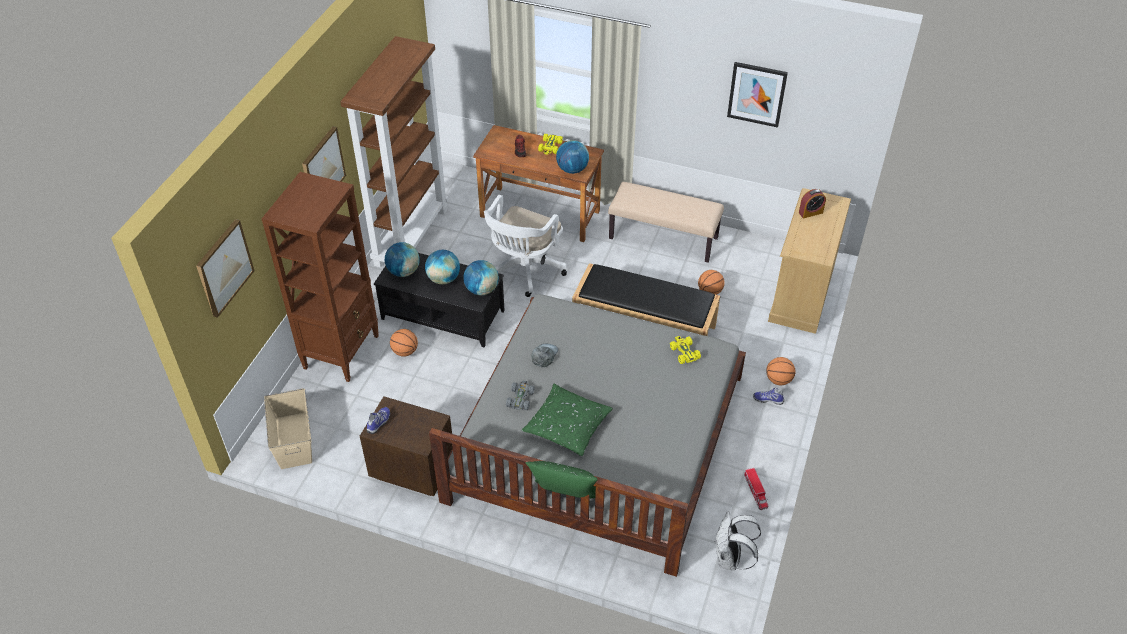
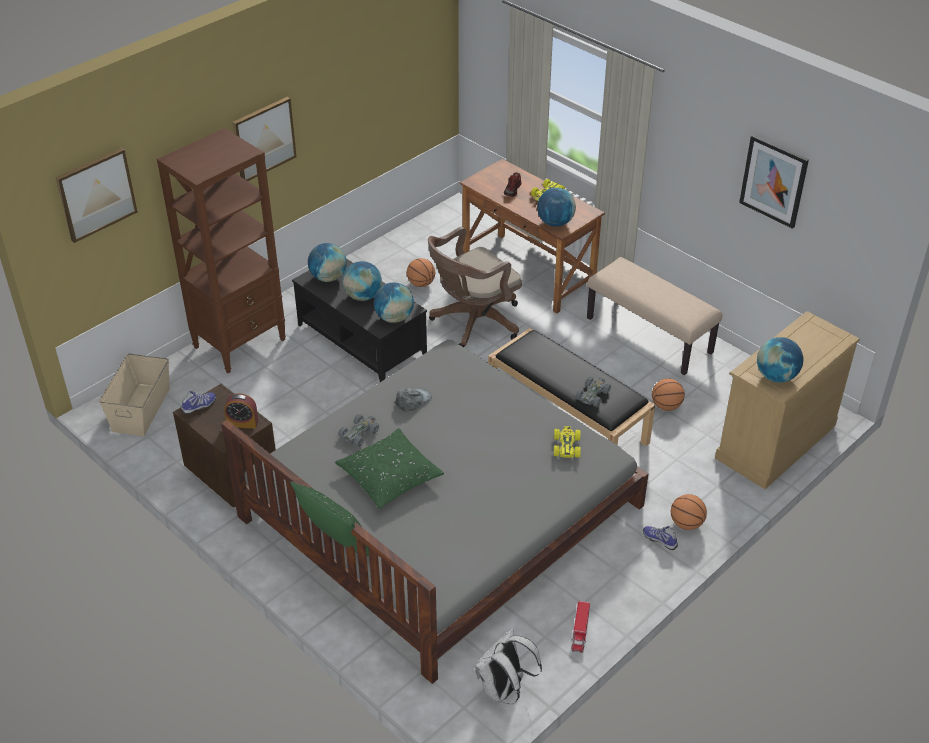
camera: 25 degrees right, 5 degrees down
(405, 351) = (300, 363): basketball -> basketball (421, 284)
(411, 236) = (380, 256): brown bookcase -> none
(523, 271) = (473, 323): white office chair -> brown office chair
(673, 303) = (592, 395): none -> grey toy car
(810, 212) = (797, 339): alarm clock -> alarm clock (242, 423)
(814, 247) = (776, 376): none -> globe

